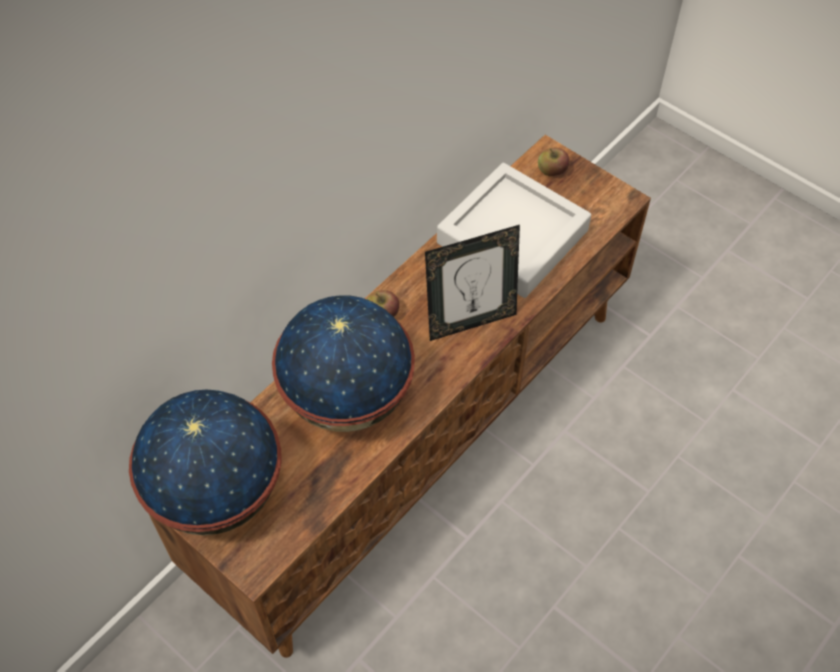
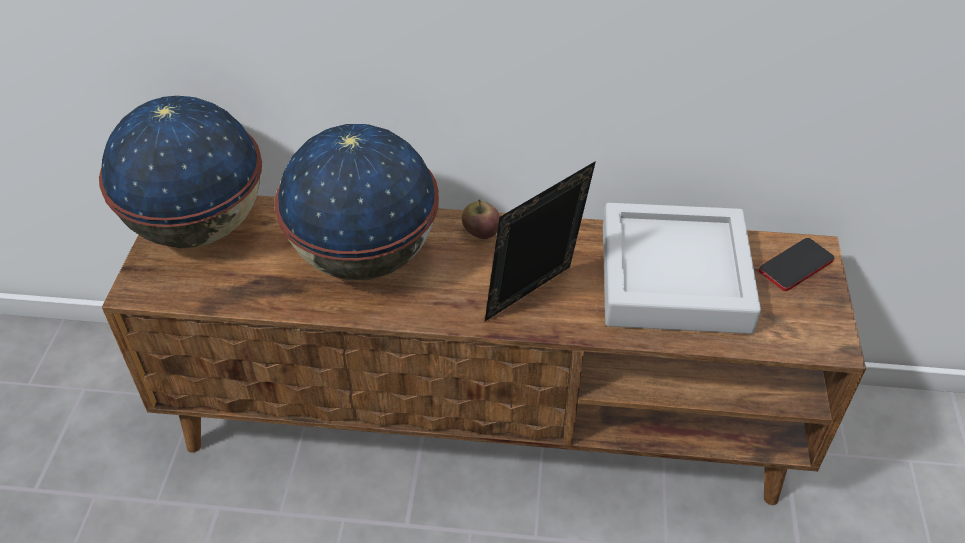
camera: 55 degrees right, 10 degrees down
(470, 321) = (534, 299): picture frame -> picture frame turned 105 degrees clockwise
(552, 171) = (796, 265): apple -> phone

